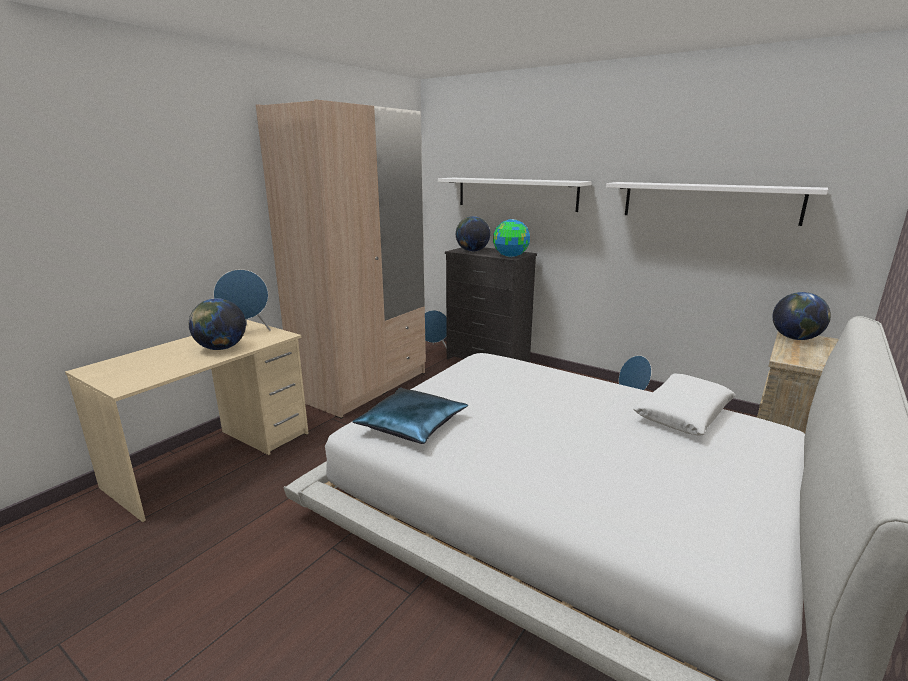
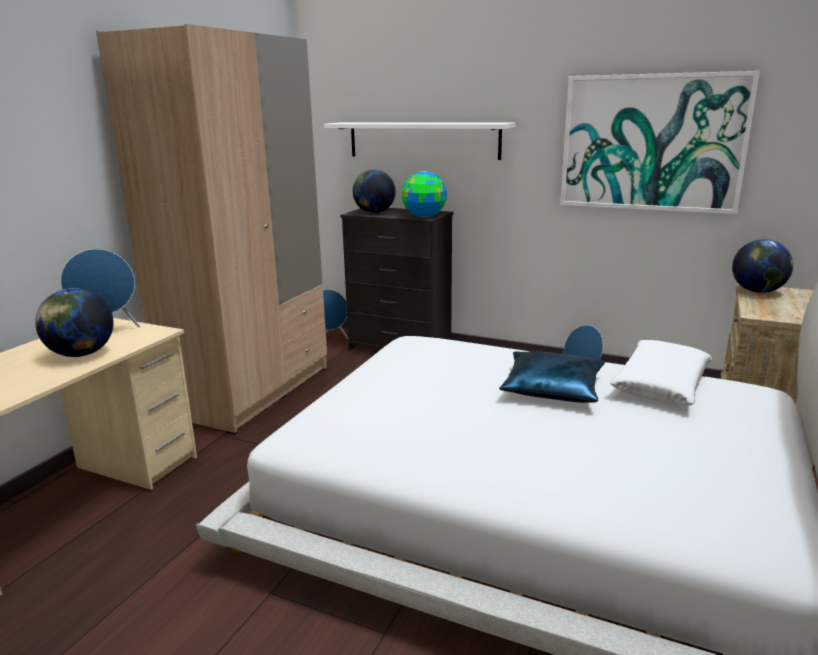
camera: 10 degrees left, 0 degrees up
(411, 424) = (354, 427): blue pillow -> blue pillow (551, 388)
(708, 202) = (652, 143): white shelf -> picture

